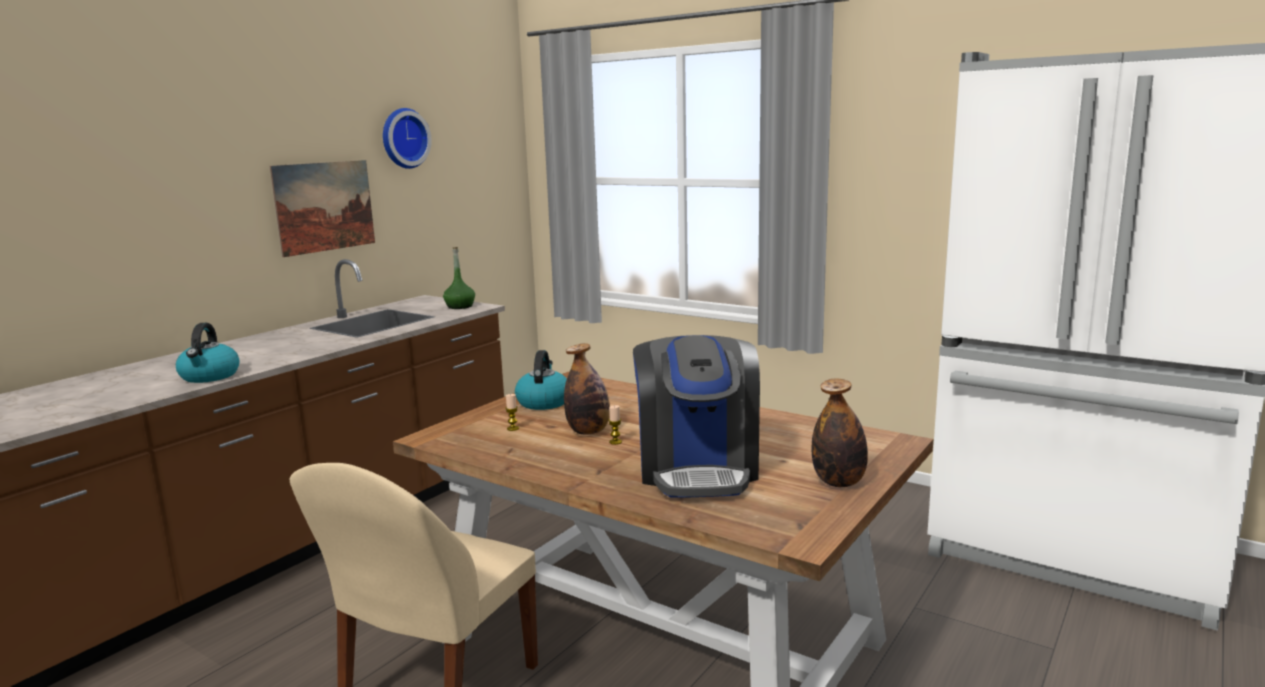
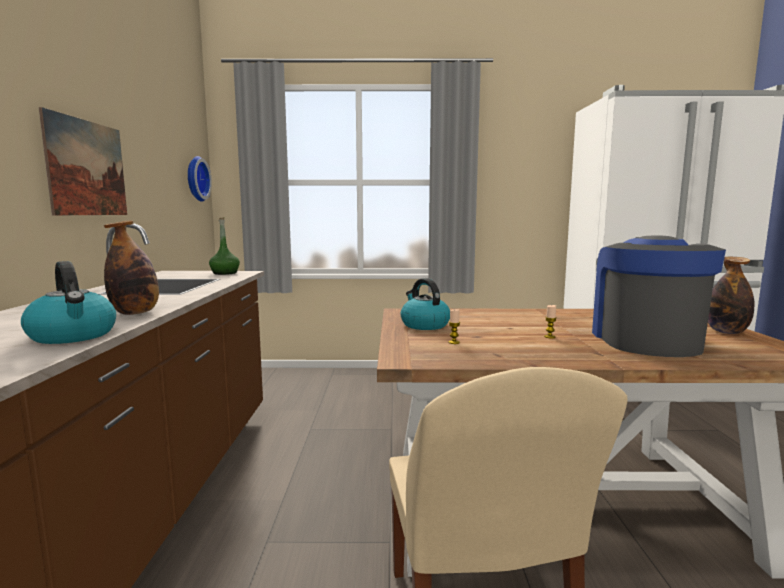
camera: 35 degrees left, 5 degrees down
(403, 138) = (142, 120): wall clock -> wall clock (195, 179)
(588, 432) = (513, 335): bottle -> bottle (135, 313)
(697, 469) = (645, 340): coffee machine -> coffee machine turned 135 degrees counterclockwise

